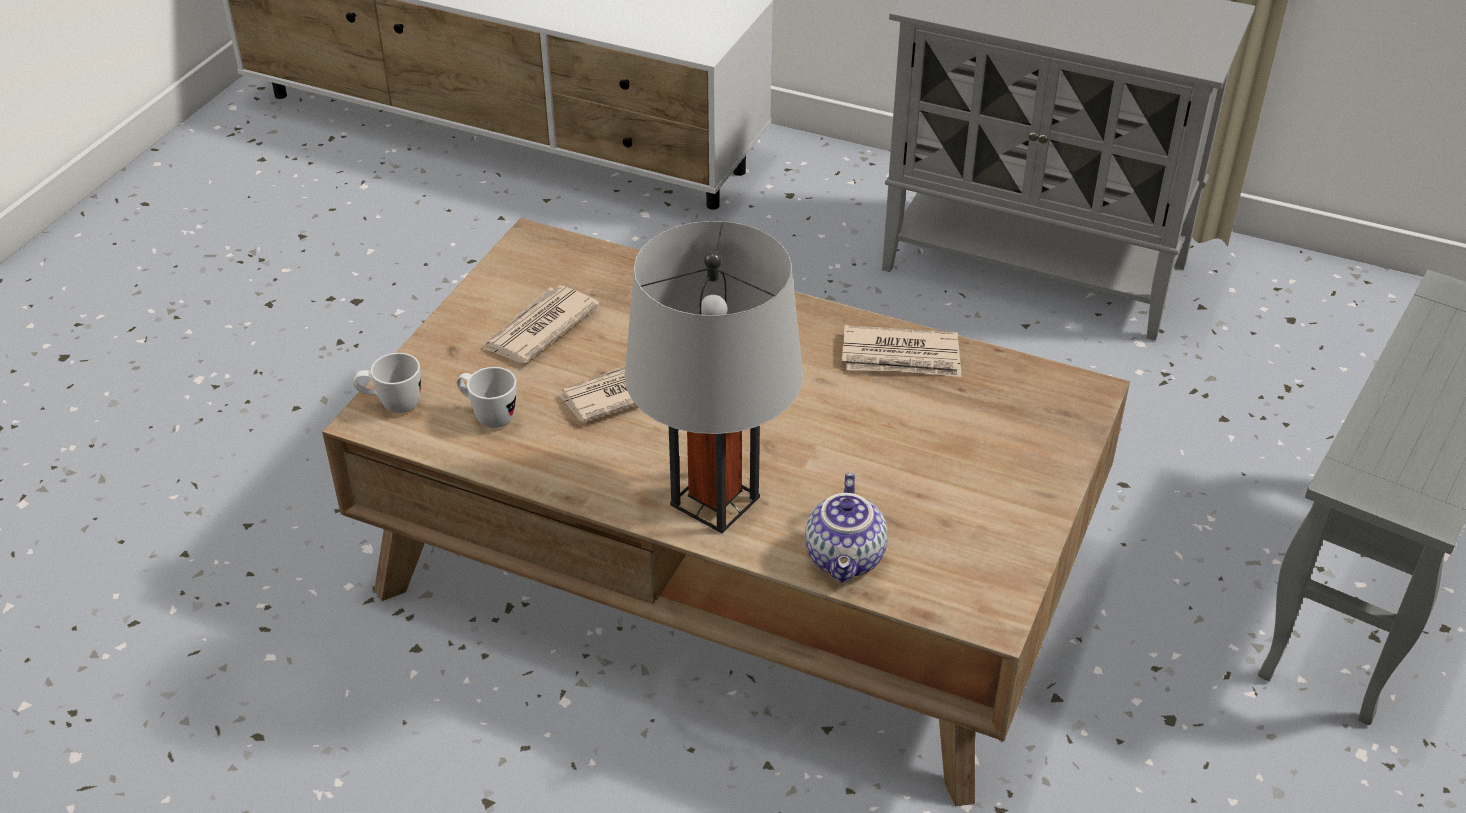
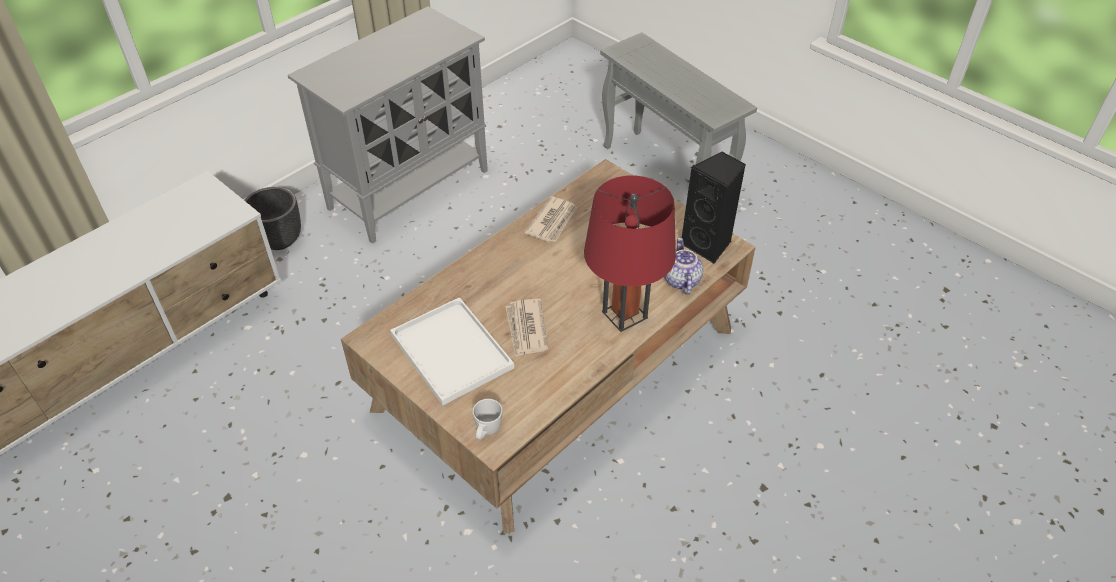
camera: 70 degrees left, 5 degrees up
(488, 416) = (518, 390): white mug -> none
(539, 329) = (454, 352): newspaper -> white tray
(714, 501) = (624, 315): grey table lamp -> red table lamp
(828, 181) = (280, 239): none -> black planter
(846, 558) = (680, 280): teapot -> teapot turned 120 degrees counterclockwise
(974, 581) = (708, 245): none -> black speaker

